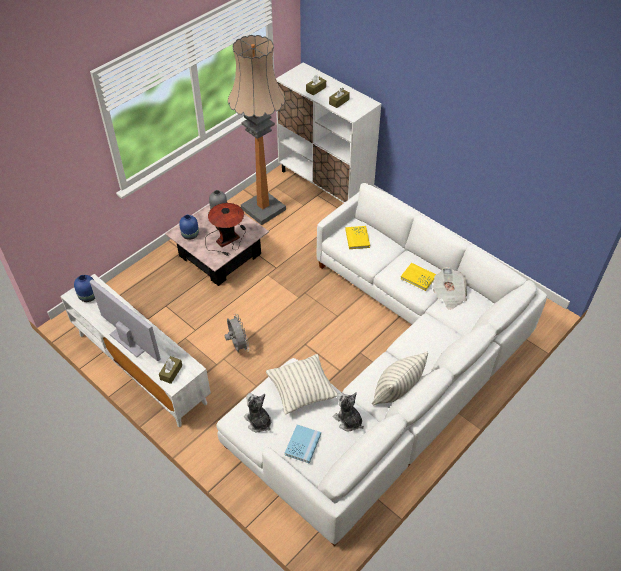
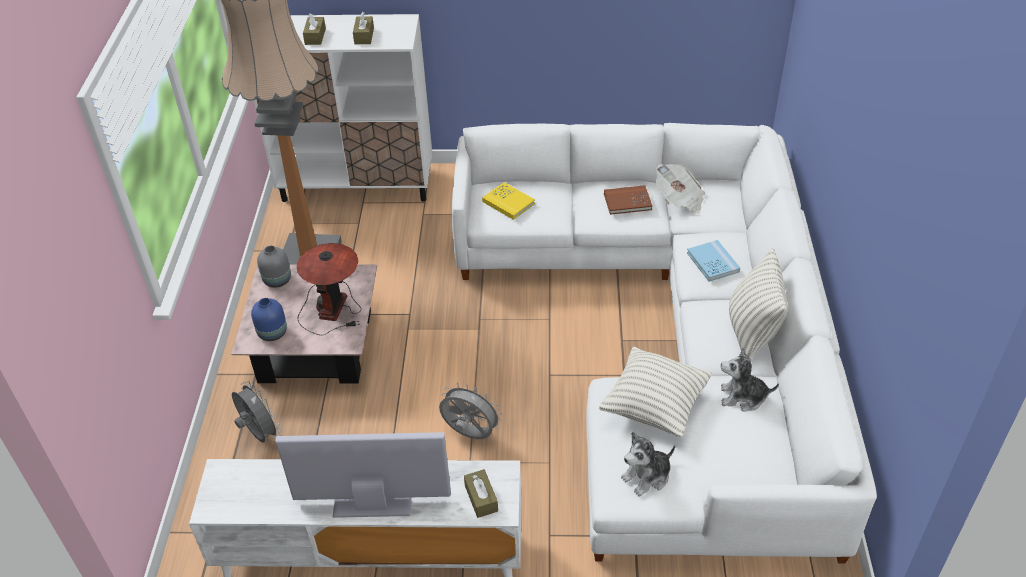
camera: 40 degrees left, 5 degrees down
(89, 296) = (237, 492): blue vase -> none
(156, 280) = (259, 434): none -> grey fan
(258, 421) = (647, 476): plush toy -> plush toy turned 45 degrees counterclockwise
(303, 444) = (731, 459): blue book -> blue book (712, 262)
(418, 277) = (627, 202): yellow book -> brown book

